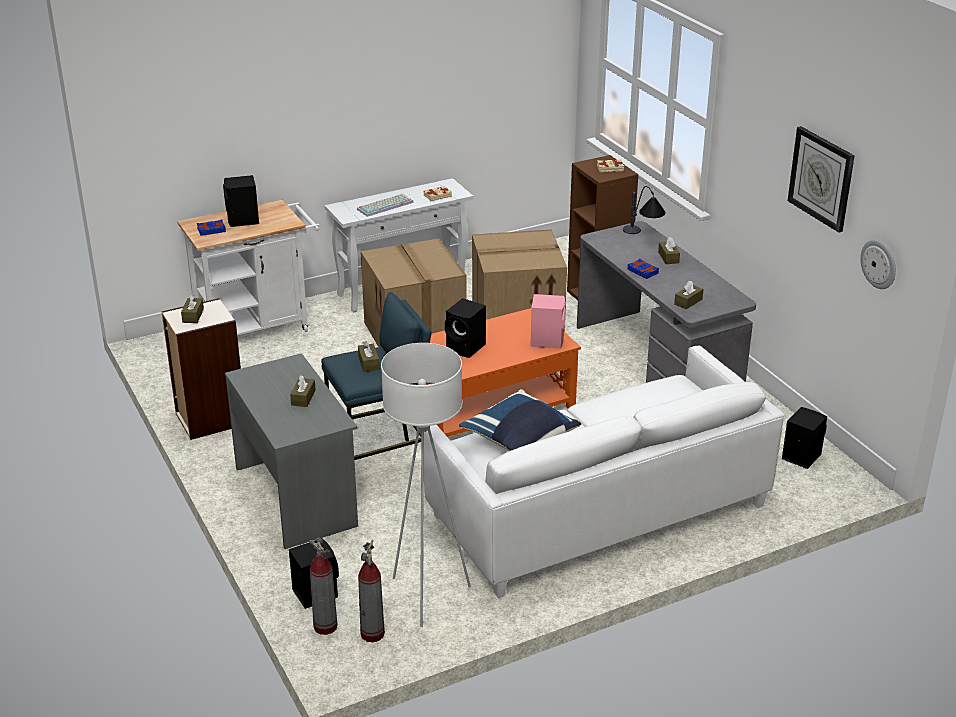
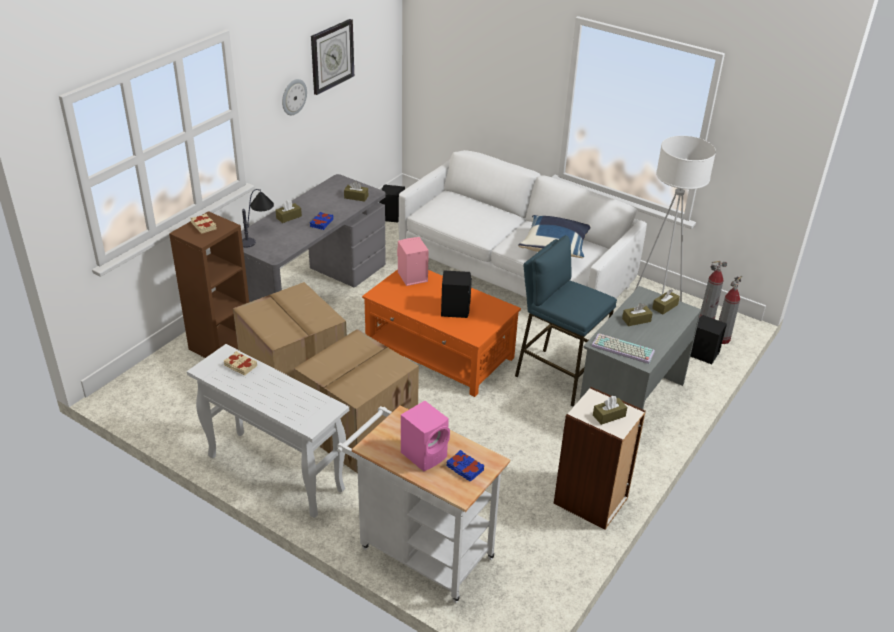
camera: 120 degrees left, 5 degrees up
(243, 221) = (425, 454): black speaker -> pink speaker
(368, 363) = (573, 298): brown tissue box -> brown tissue box (665, 306)
(385, 205) = (285, 393): keyboard -> keyboard (621, 349)
(879, 264) = (375, 69): wall clock -> wall clock (293, 97)

